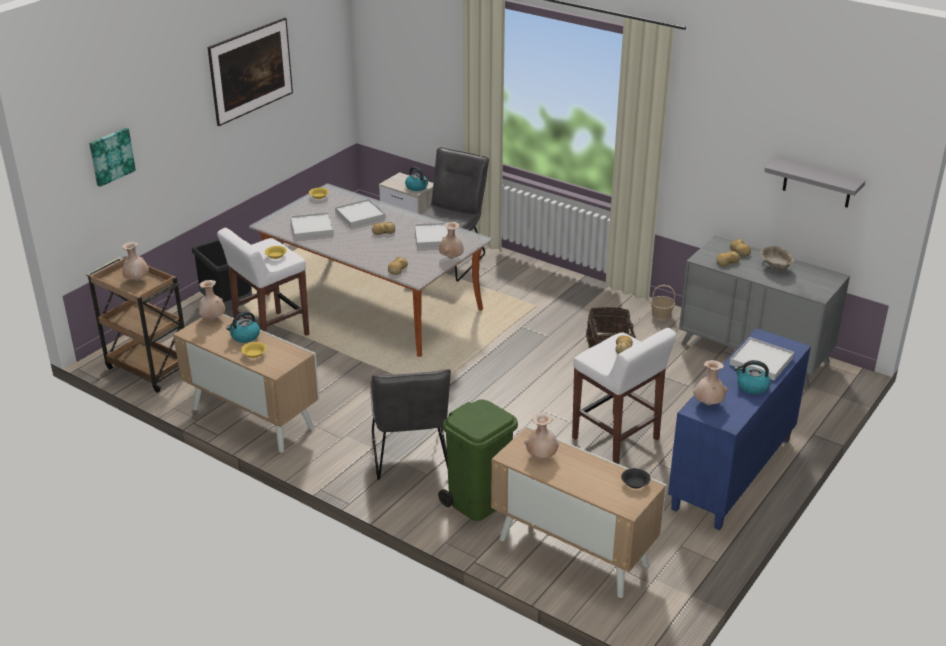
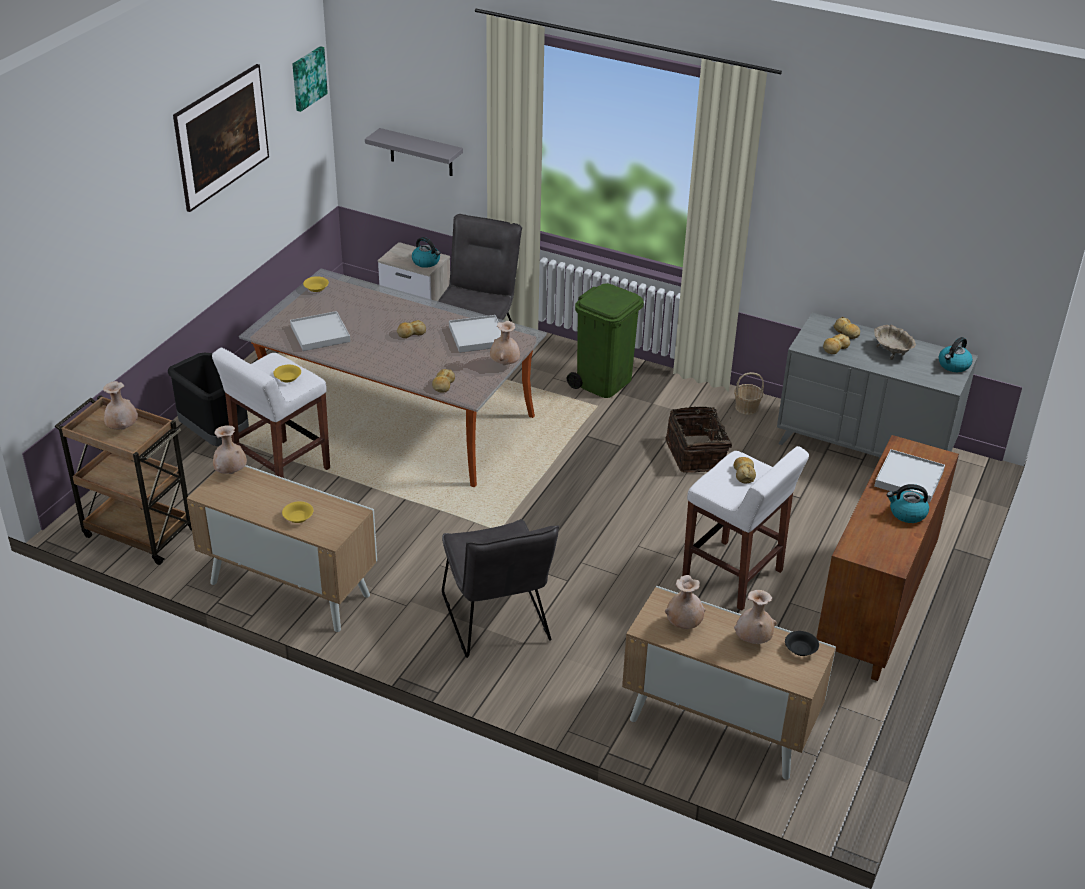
camera: 10 degrees left, 5 degrees up
(111, 156) = (70, 270): picture -> picture (308, 78)
(245, 336) = (279, 494): kettle -> kettle (953, 365)
(360, 215) = (376, 312): white tray -> none
(479, 501) = (593, 672): green trash can -> green trash can (604, 382)
(708, 404) = (864, 541): beige vase -> beige vase (753, 640)
(733, 474) = (876, 608): blue cabinet -> brown cabinet
(817, 183) = (940, 251): grey shelf -> grey shelf (421, 153)

